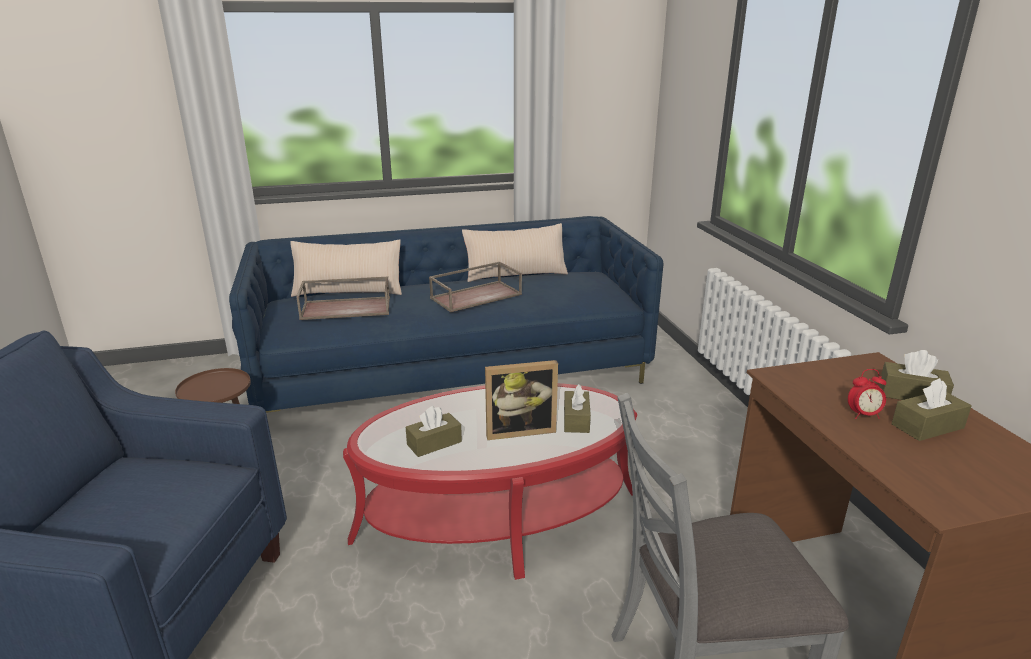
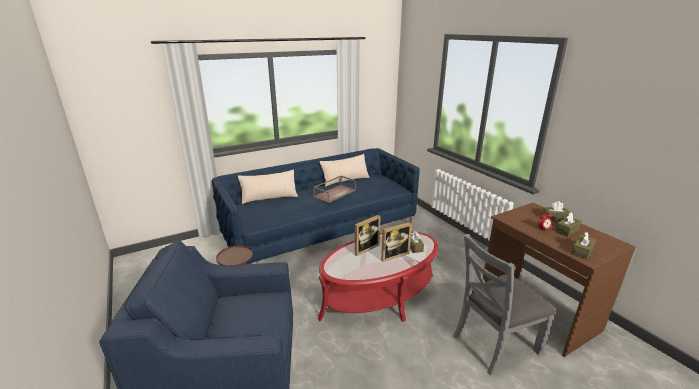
camera: 15 degrees left, 0 degrees up
(347, 308) = (275, 207): brown tray -> none
(434, 443) = (360, 267): brown tissue box -> brown tissue box (582, 251)
(468, 408) = (364, 248): none -> picture frame

